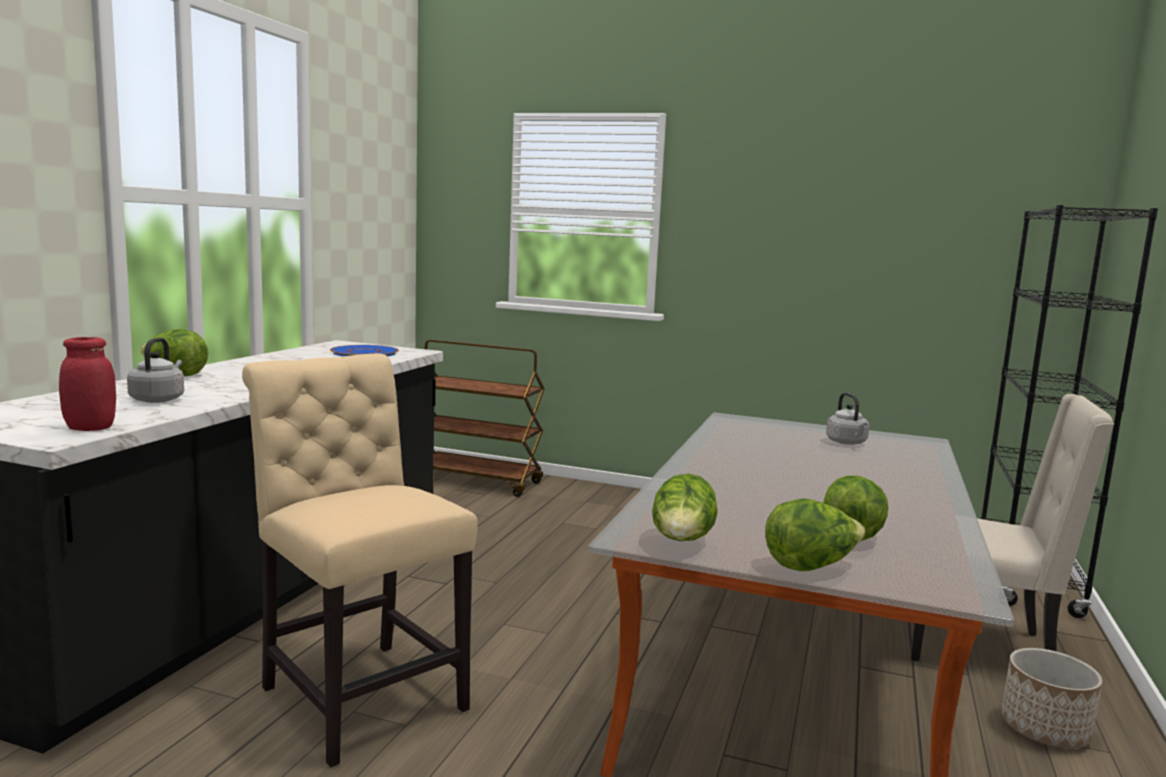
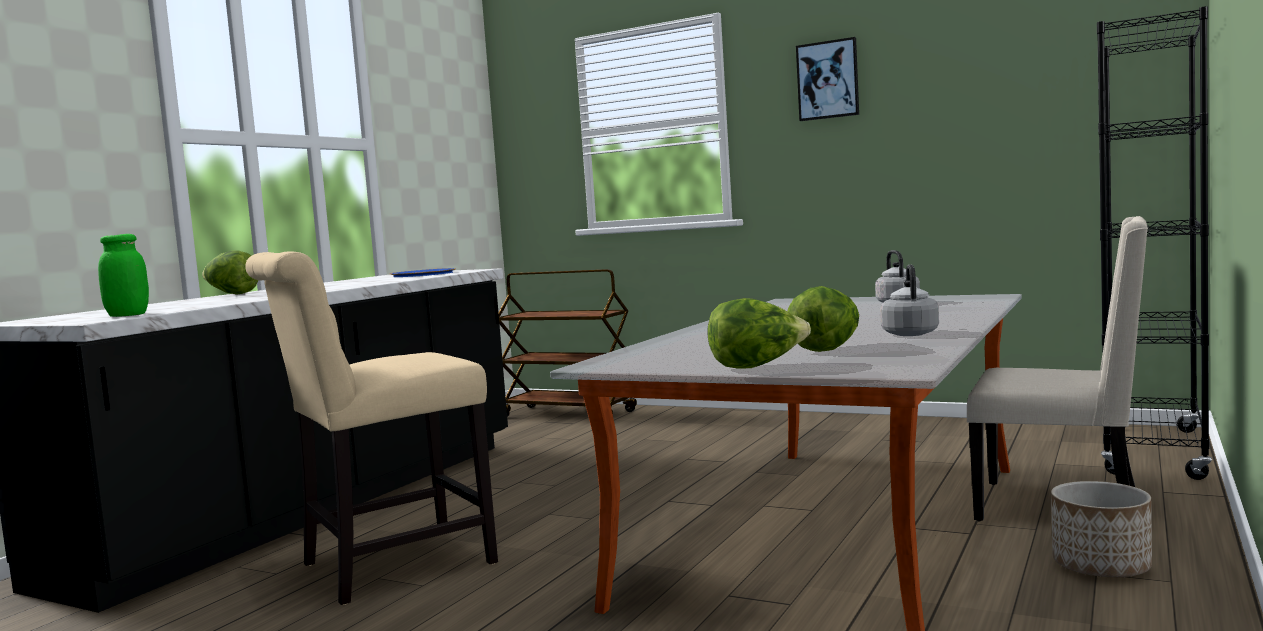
camera: 10 degrees right, 5 degrees down
(90, 428) = (127, 315): red jar -> green jar
(159, 399) = (202, 303): grey kettle -> grey kettle (910, 333)
(358, 694) = (387, 566): beige chair -> beige chair turned 90 degrees counterclockwise
(682, 542) = (643, 364): lettuce -> none
(764, 196) = (828, 80): none -> picture

